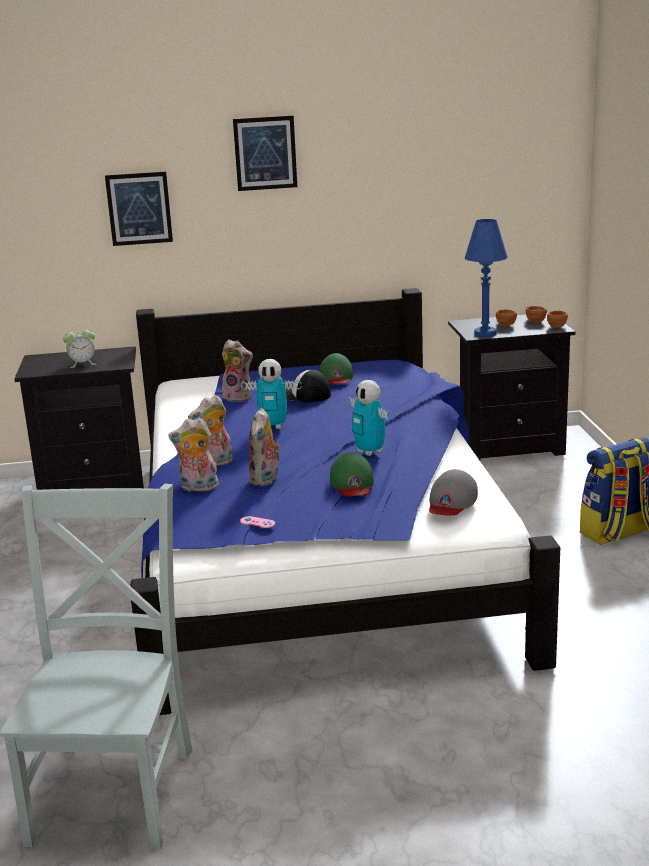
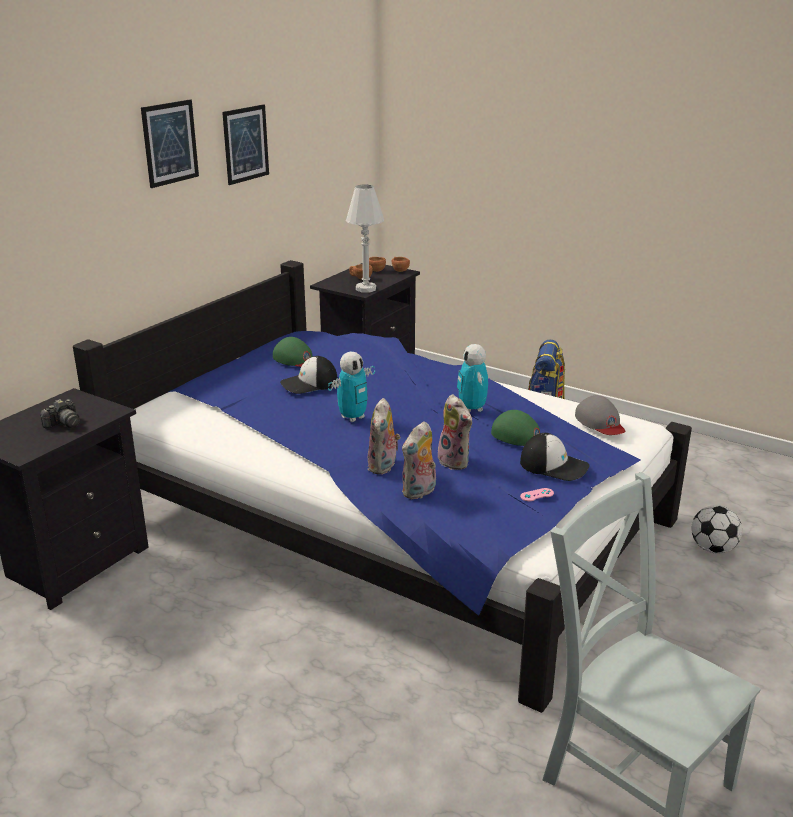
camera: 50 degrees left, 5 degrees up
(82, 364) = (64, 424): alarm clock -> camera
(139, 208) = (61, 224): picture -> picture (246, 144)
(239, 397) = (252, 405): plush toy -> none
(322, 511) = (554, 465): none -> cap
(370, 452) = (472, 409): toy robot -> toy robot turned 75 degrees clockwise
(485, 334) = (366, 289): blue table lamp -> white table lamp
(536, 708) = (712, 549): none -> football

